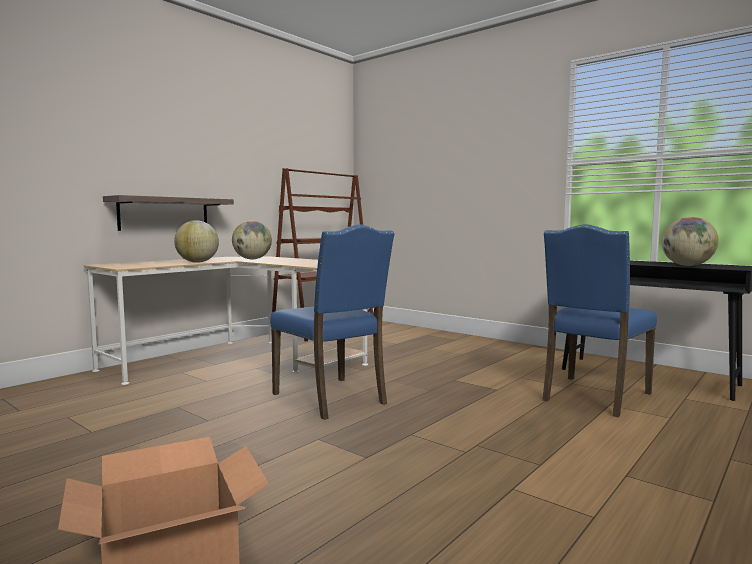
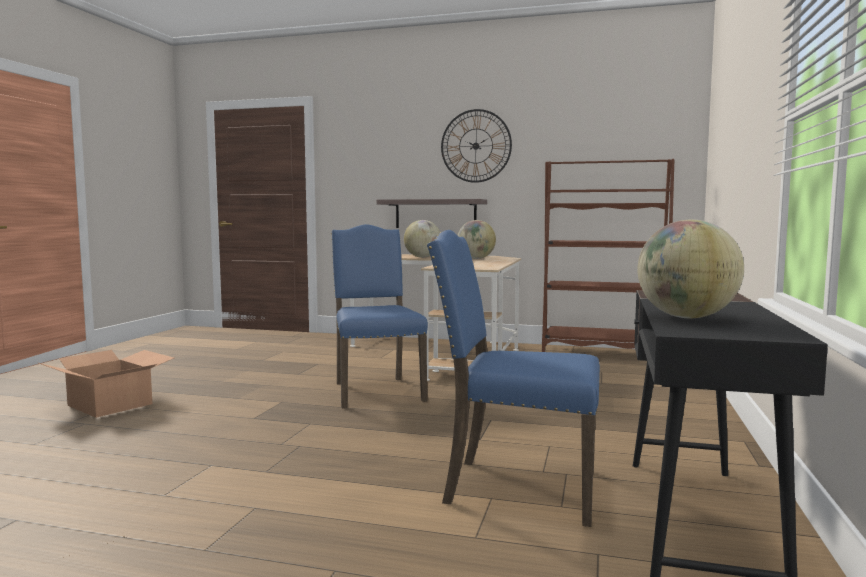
camera: 65 degrees right, 0 degrees up
(202, 143) = (476, 146): none -> wall clock
(332, 398) = (375, 391): blue chair -> blue chair turned 135 degrees clockwise

